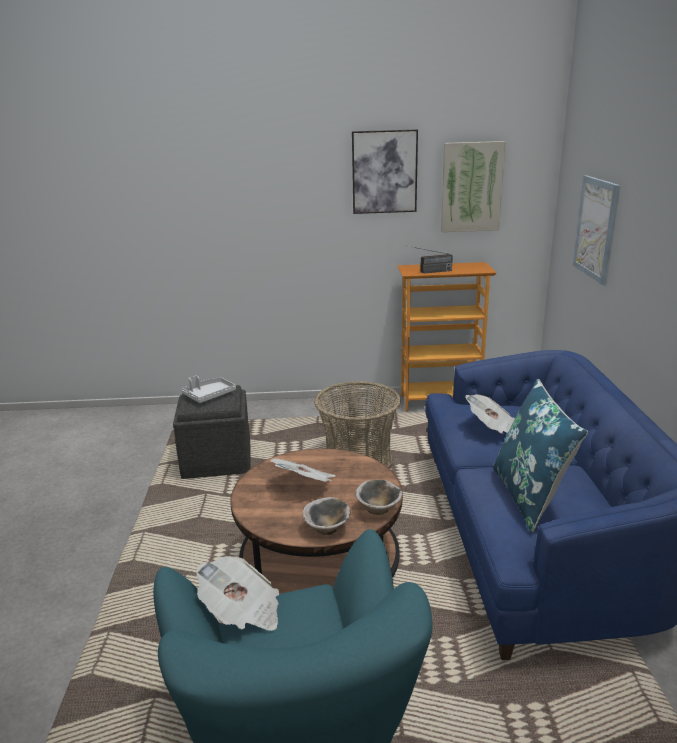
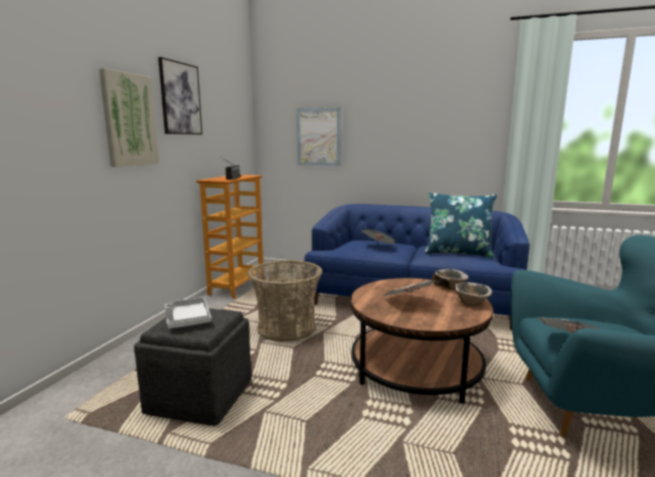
camera: 70 degrees left, 10 degrees down
(471, 187) = (223, 118): picture -> picture (129, 120)

